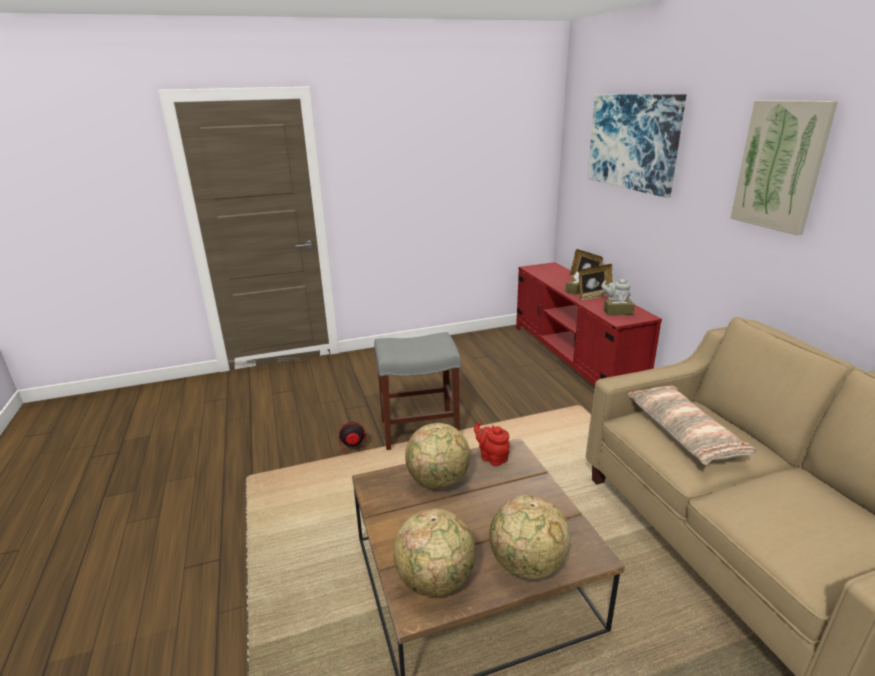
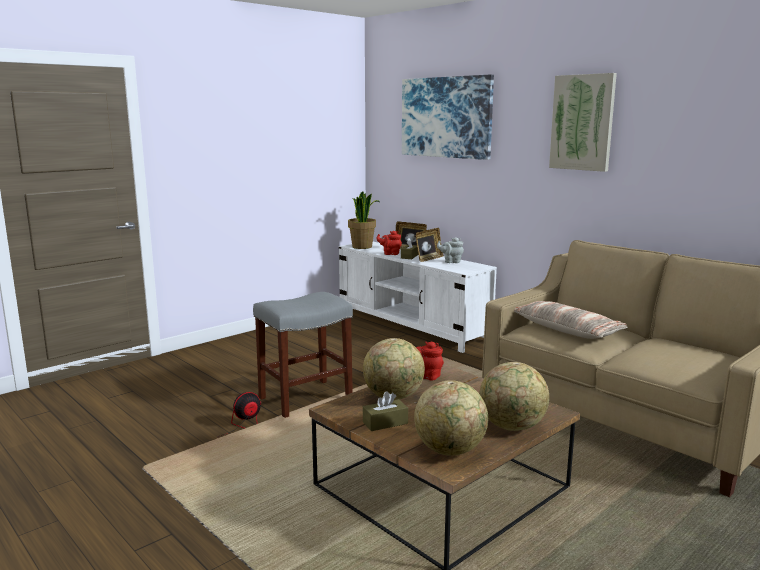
camera: 25 degrees left, 10 degrees down
(540, 270) = (362, 247): none -> potted plant
(560, 284) = (390, 253): none -> red teapot
(574, 357) = (411, 325): red tv stand -> white tv stand
(618, 312) = (458, 266): brown tissue box -> brown tissue box (385, 423)

